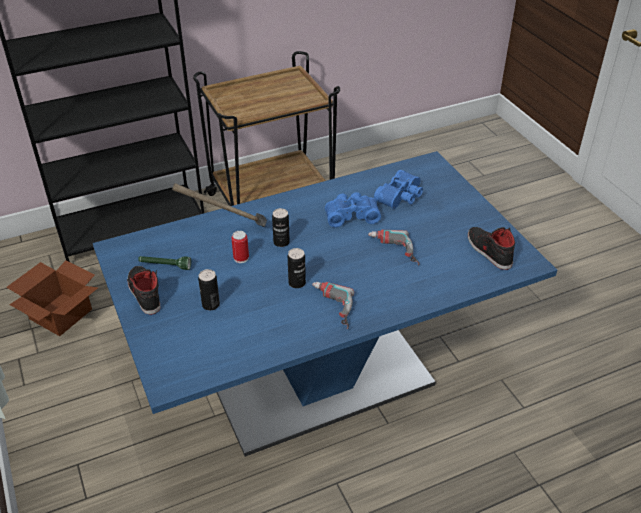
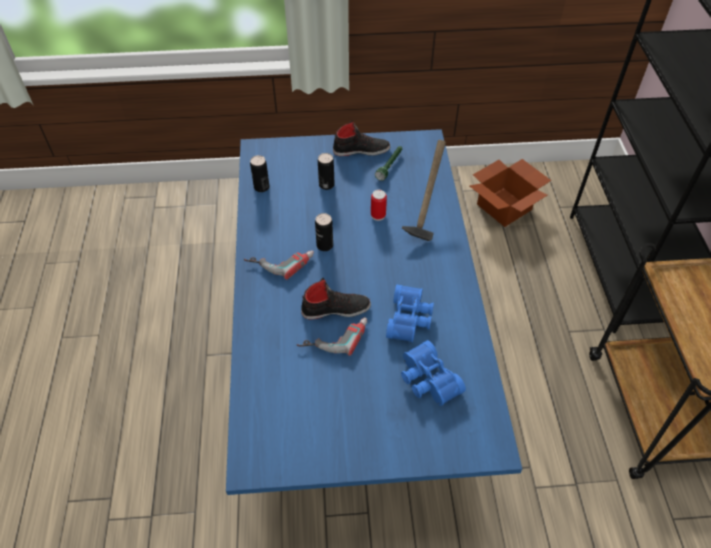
camera: 110 degrees right, 10 degrees up
(281, 242) = (388, 249): can -> can (261, 187)
(488, 251) = (291, 429): black shoe -> black shoe (335, 308)

